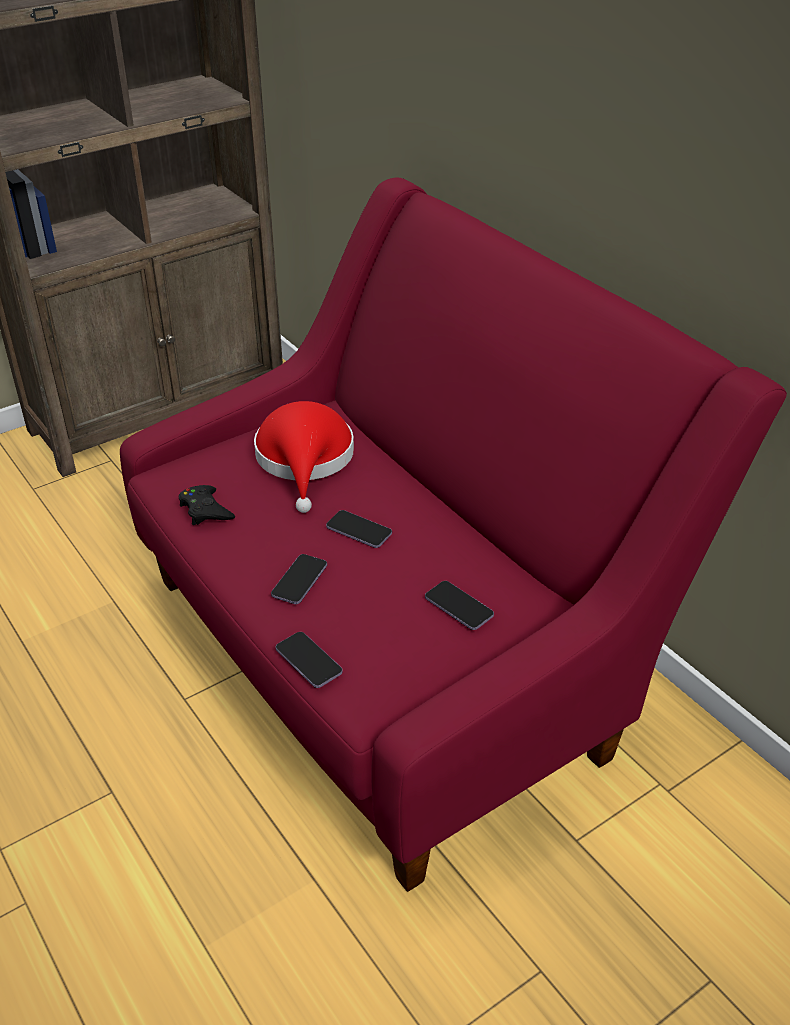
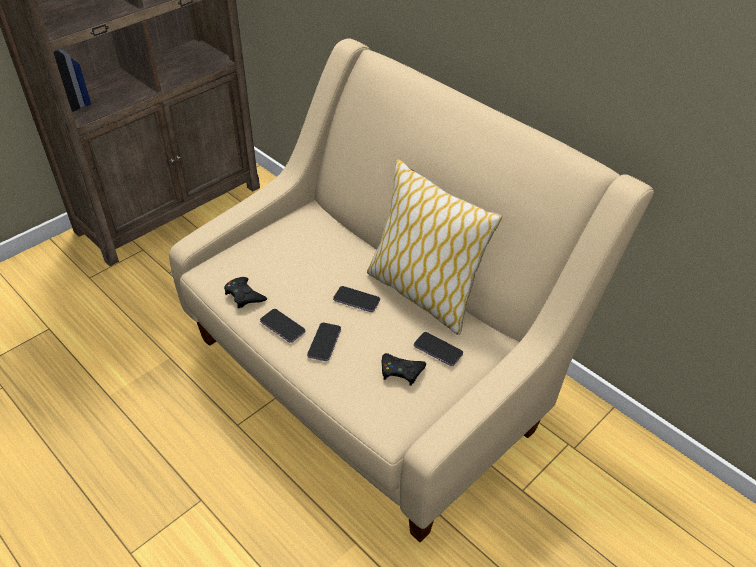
camera: 10 degrees left, 5 degrees up
(305, 460) = (306, 249): red hat -> none
(308, 661) = (345, 402): phone -> phone (282, 326)
(396, 649) = (377, 370): red sofa -> beige sofa
(398, 629) = (401, 371): none -> black game controller
(455, 531) = (423, 293): none -> pillow

